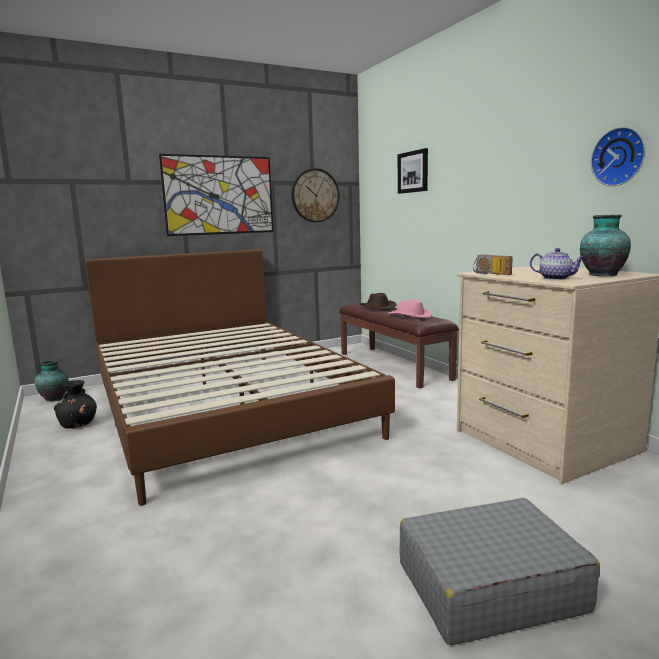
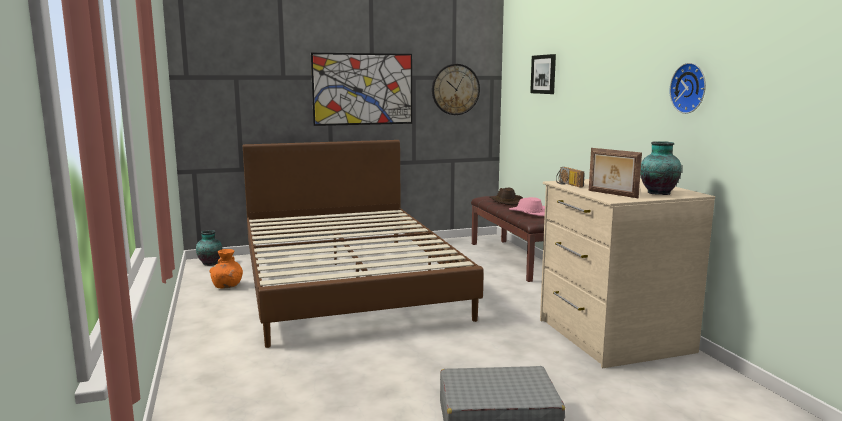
camera: 10 degrees right, 0 degrees up
(78, 424) = (227, 286): black vase -> orange vase
(556, 278) = (612, 194): teapot -> picture frame

